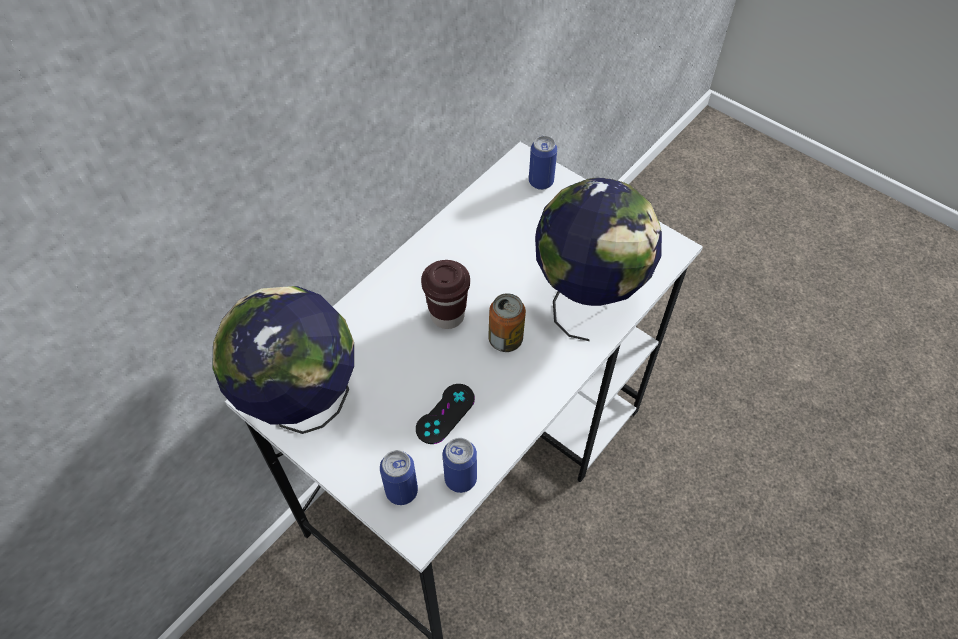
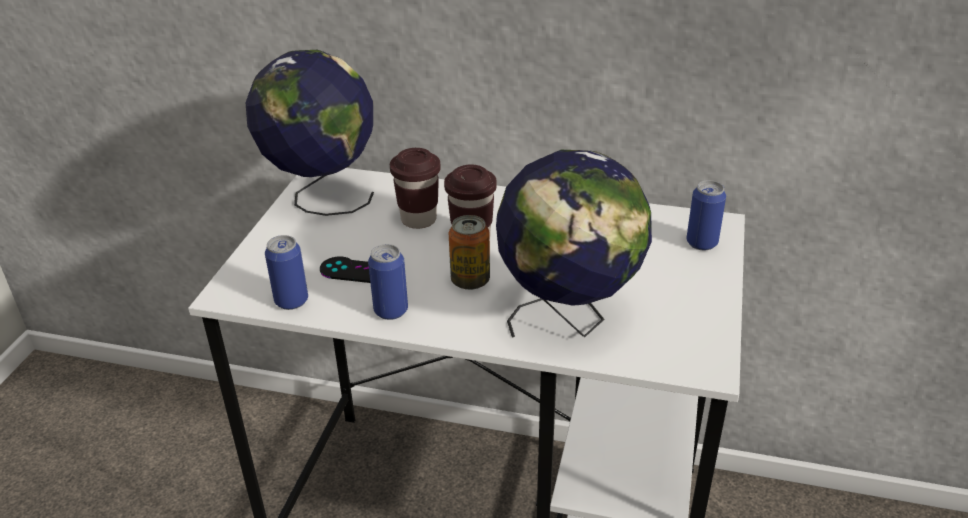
camera: 65 degrees right, 20 degrees down
(395, 342) = (418, 219): none -> brown cup
(401, 491) = (262, 272): can -> can (391, 311)

